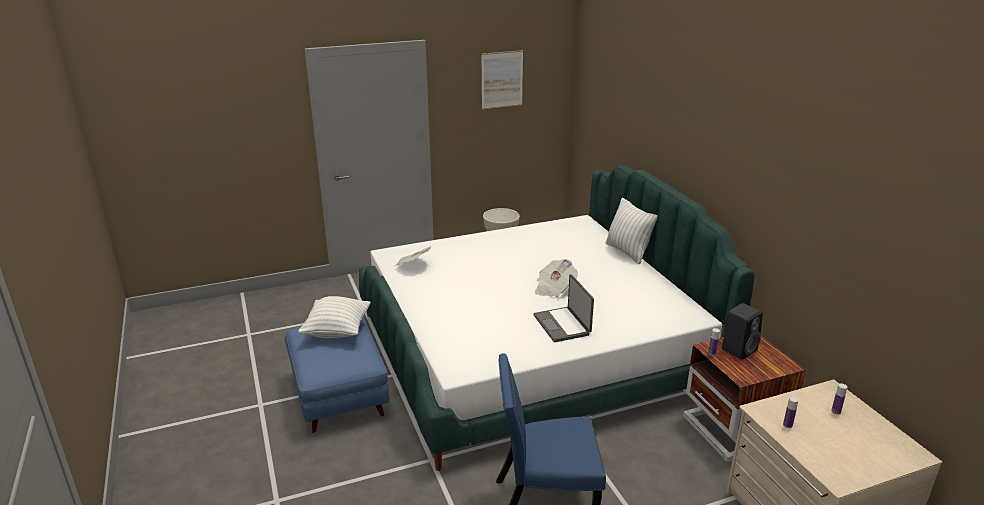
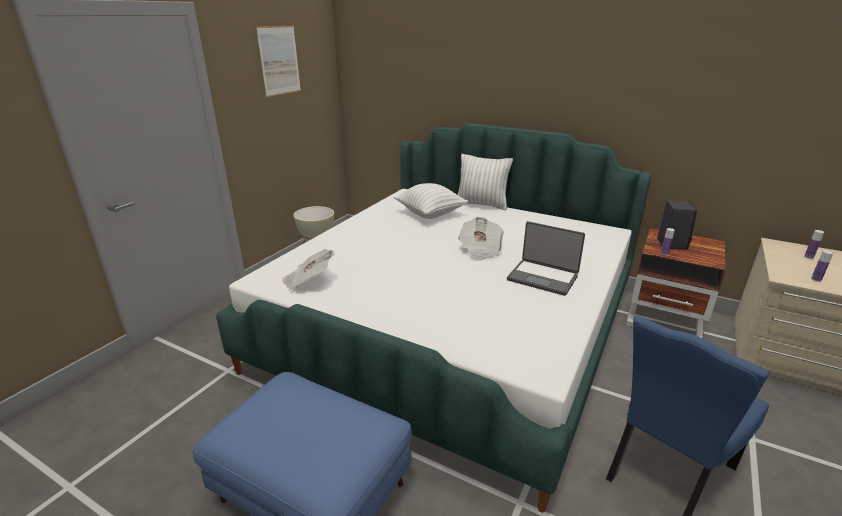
camera: 40 degrees left, 0 degrees up
(337, 331) = (286, 405): white pillow -> white pillow (430, 214)

